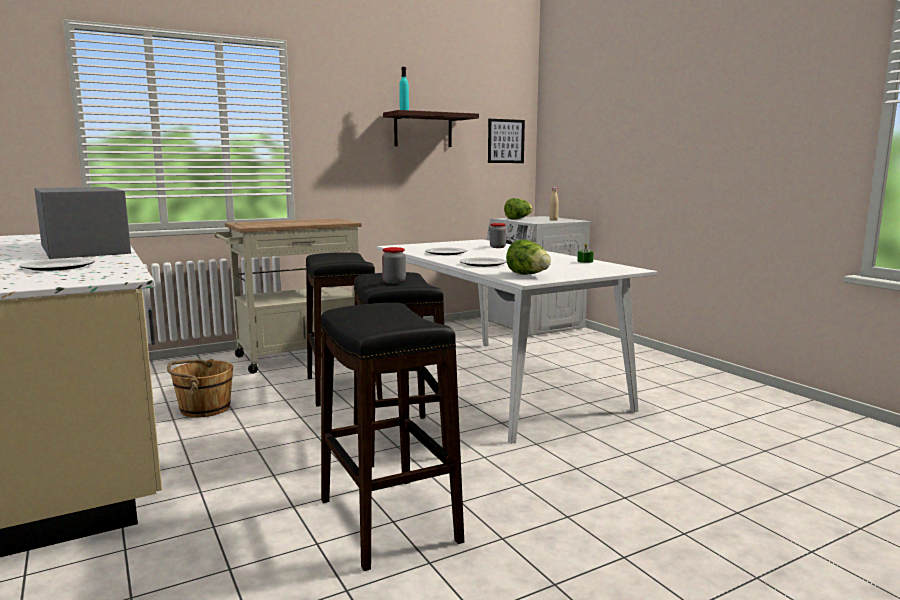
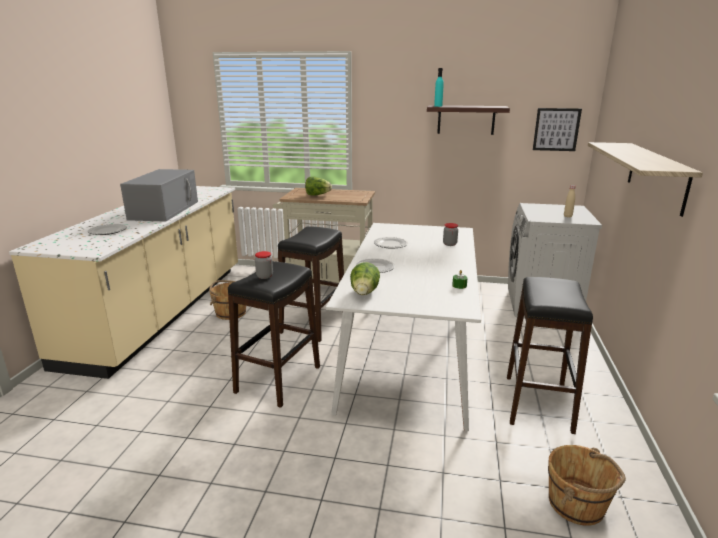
camera: 40 degrees right, 10 degrees up
(389, 520) = (186, 436): black stool -> black stool (538, 403)
(518, 219) = (538, 208): lettuce -> lettuce (317, 195)
(674, 150) = (656, 176): none -> shelf
(774, 421) = (577, 504): none -> brown bucket

